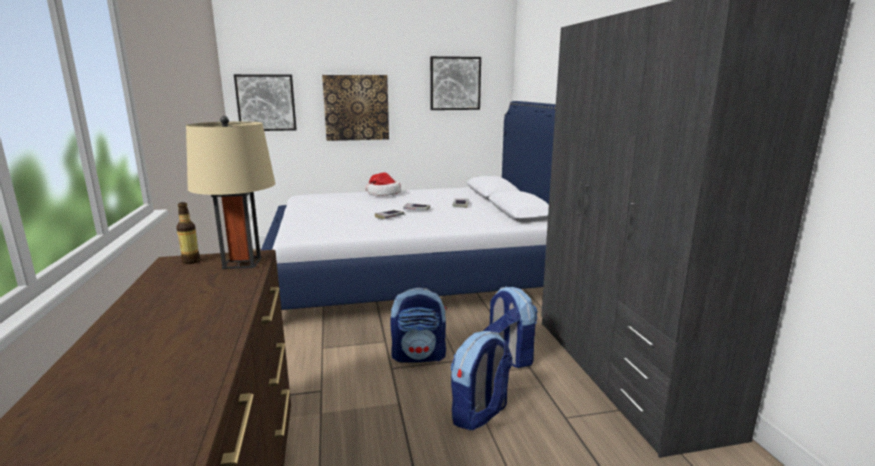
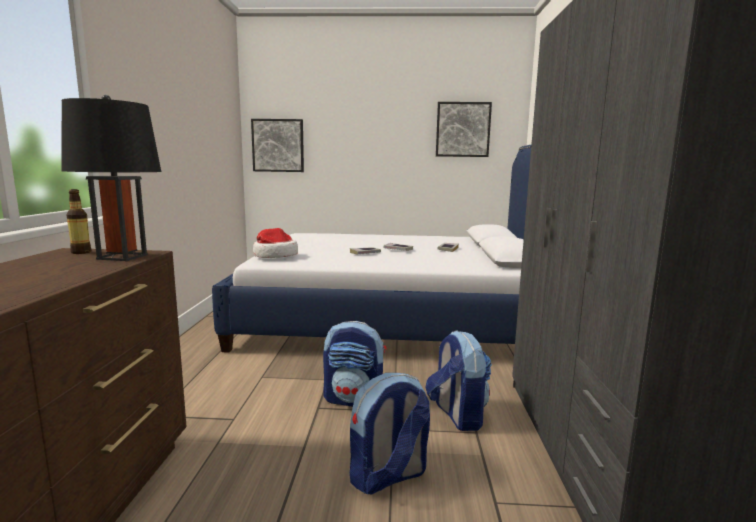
camera: 15 degrees right, 5 degrees down
(242, 263) = (122, 257): beige table lamp -> black table lamp
(356, 108) = (361, 152): picture -> none
(383, 194) = (376, 236): hat -> hat (274, 256)

